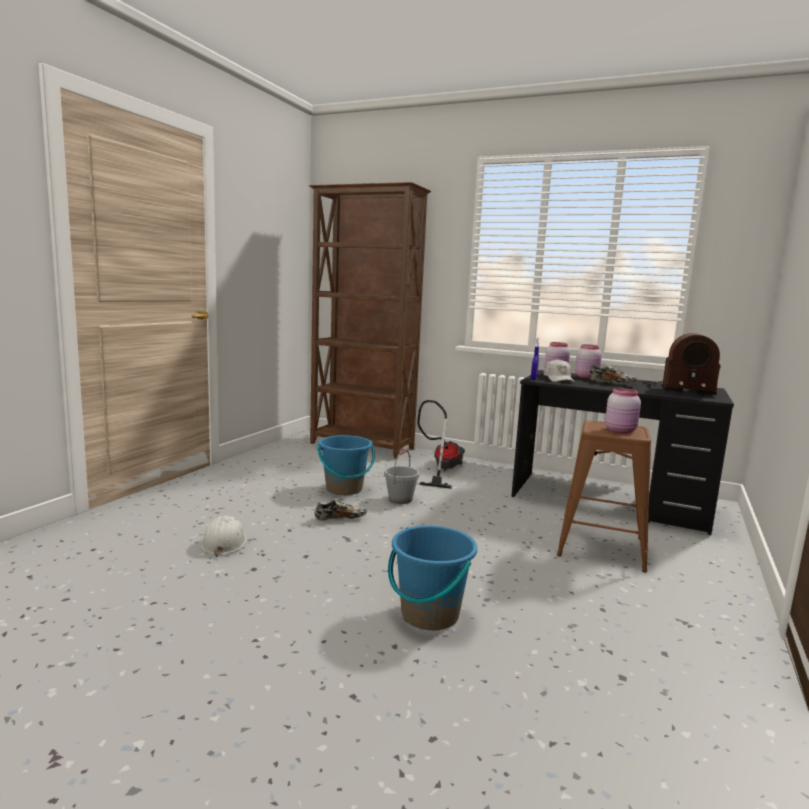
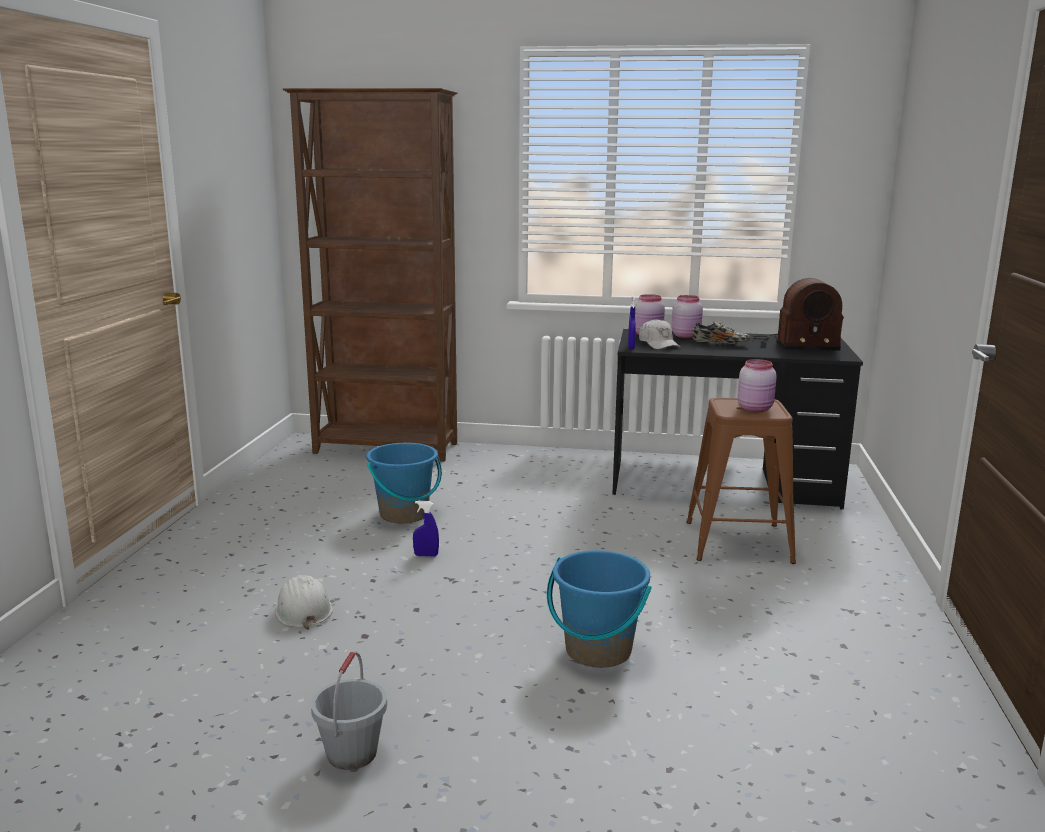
camera: 15 degrees left, 5 degrees up
(340, 519) = (426, 555): shoe -> blue spray bottle
(400, 499) = (483, 518): grey bucket -> grey bucket (352, 754)
(441, 470) = (509, 469): vacuum cleaner -> none

